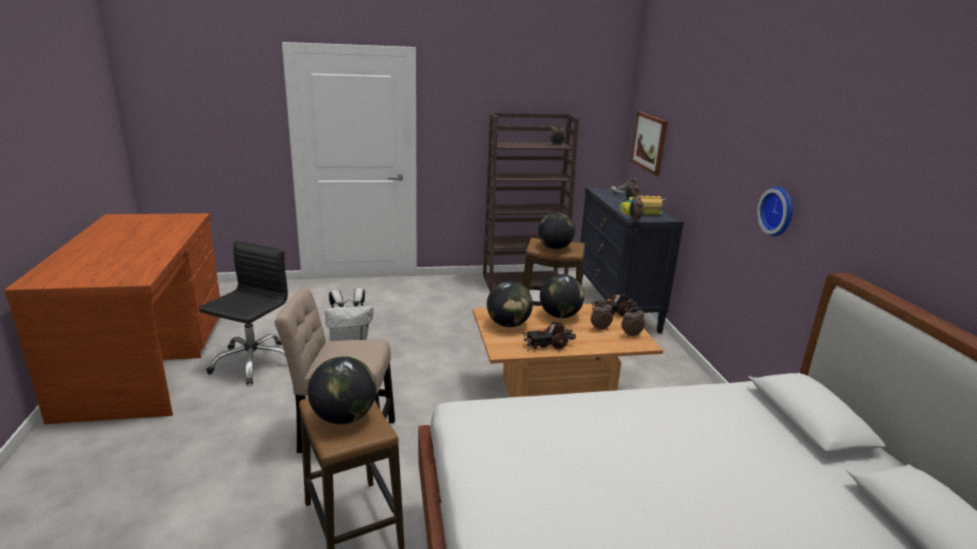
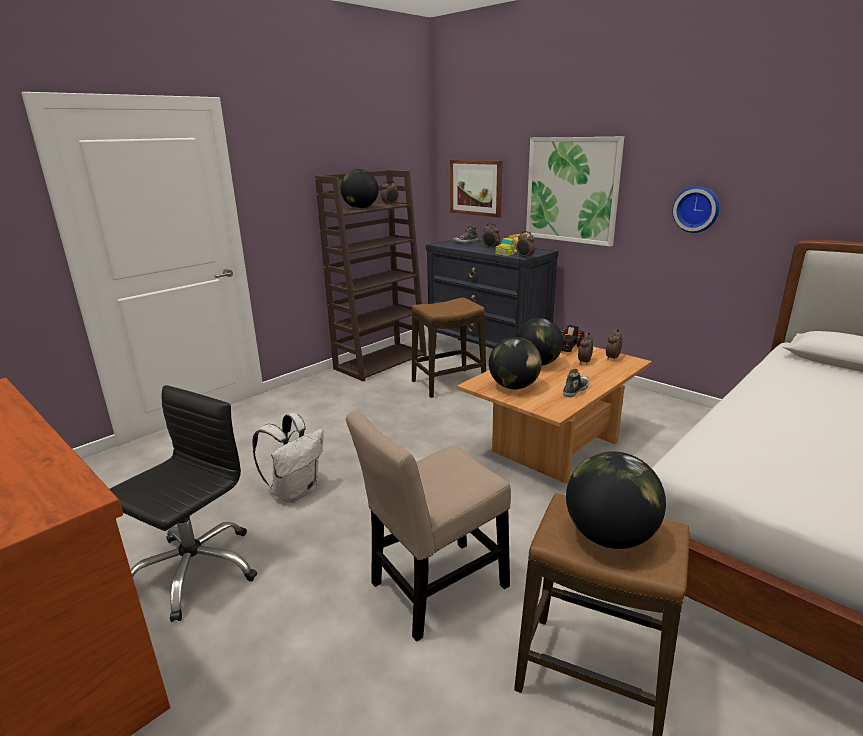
camera: 35 degrees left, 0 degrees up
(253, 362) = (195, 570): black office chair -> black office chair turned 45 degrees clockwise
(547, 344) = (575, 390): toy truck -> shoe
(555, 247) = (449, 307): globe -> globe (360, 208)
(703, 164) = (572, 190): none -> picture

